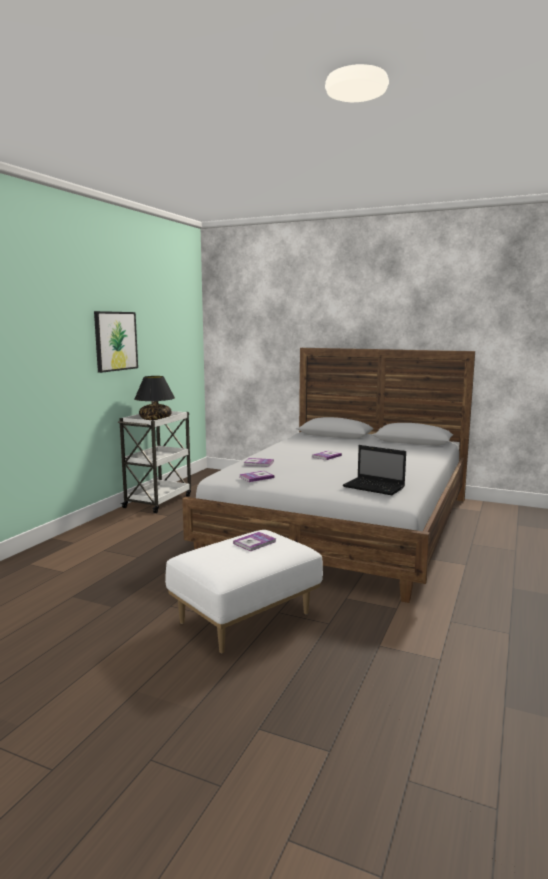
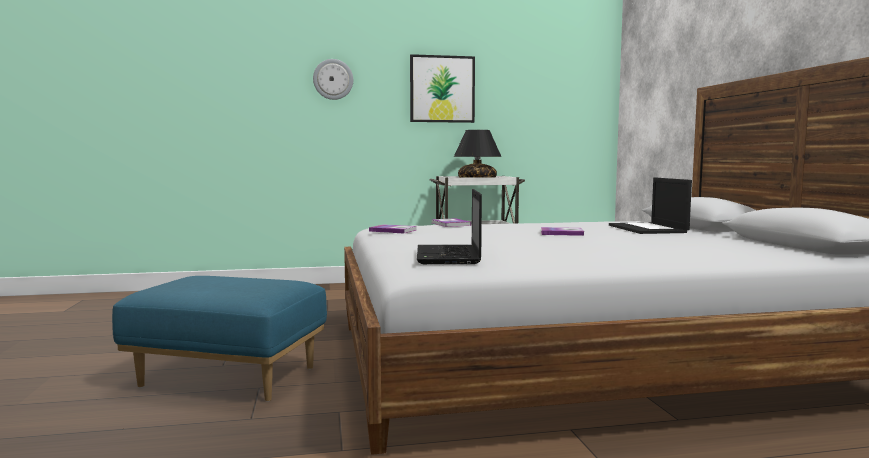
camera: 55 degrees right, 5 degrees down
(41, 337) = (333, 79): none -> wall clock
(245, 619) = (227, 378): white ottoman -> blue ottoman
(254, 542) = (248, 283): book -> none
(334, 443) = (648, 229): none -> laptop

